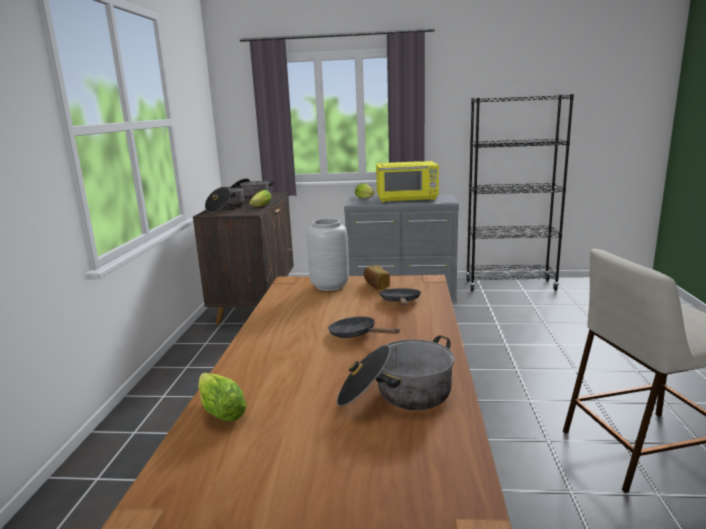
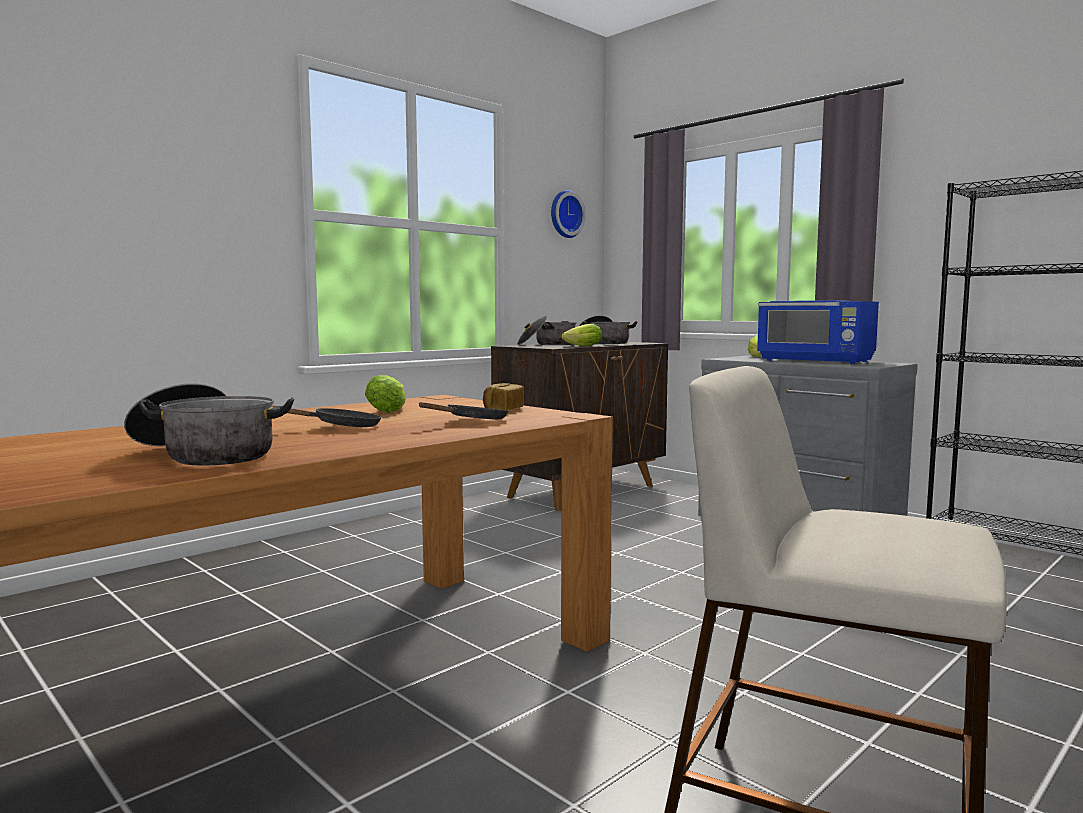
camera: 40 degrees right, 10 degrees down
(196, 100) = (564, 214): none -> wall clock
(220, 409) = (98, 433): lettuce -> lettuce (390, 410)
(329, 286) = (458, 404): grey vase -> none
(356, 335) = (340, 427): black frying pan -> black frying pan turned 75 degrees clockwise
(407, 199) = (816, 361): yellow microwave -> blue microwave

